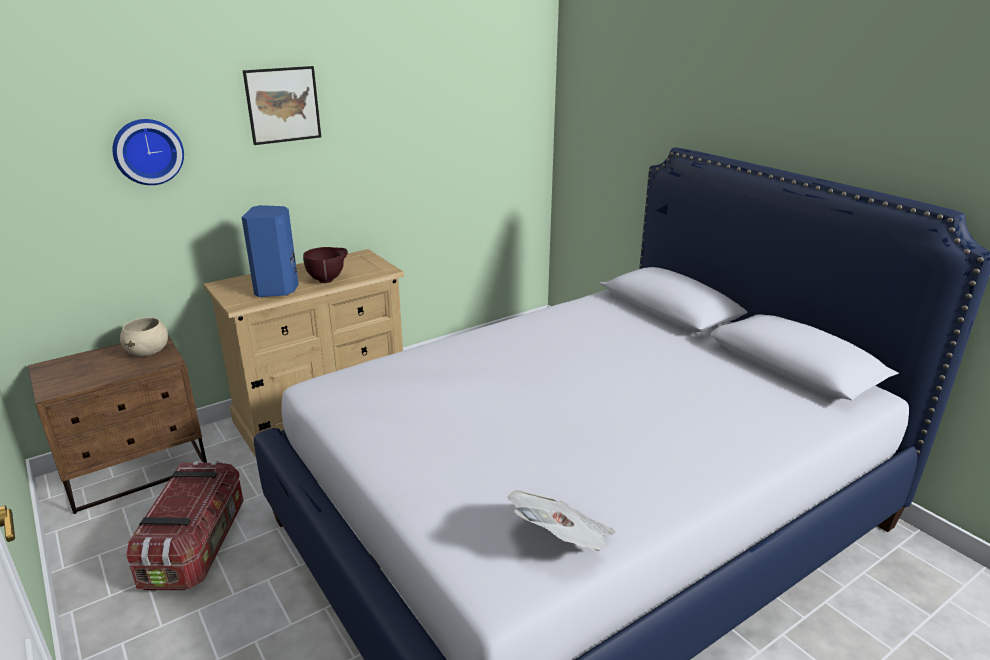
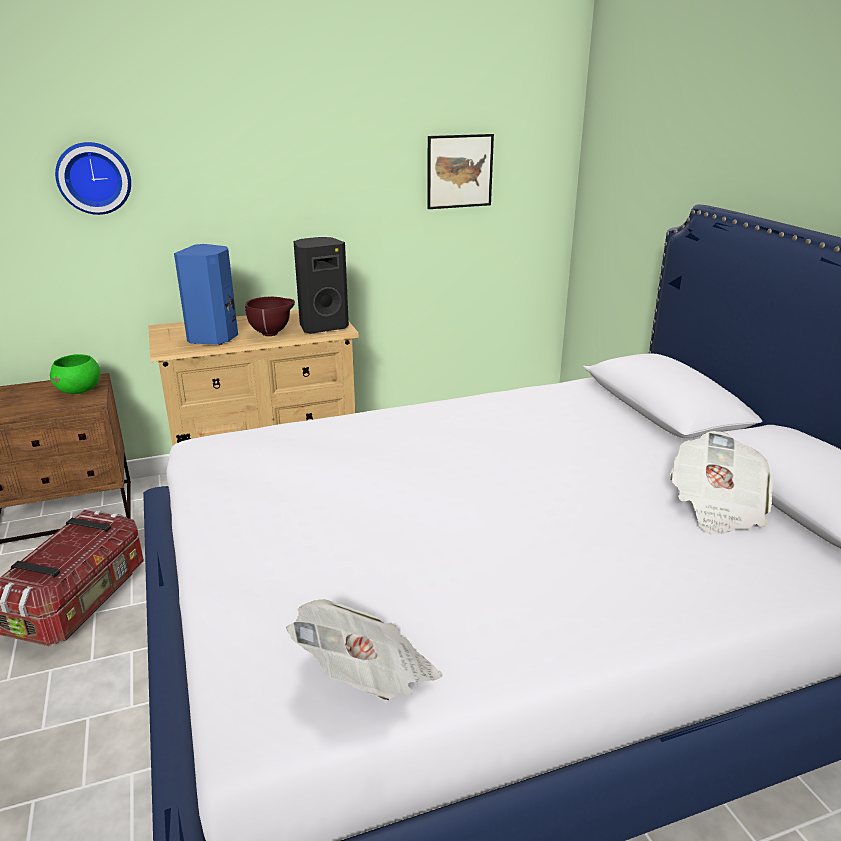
camera: 15 degrees right, 0 degrees up
(149, 352) = (80, 390): beige bowl -> green bowl
(283, 105) = (244, 136): picture -> picture (459, 171)
(369, 269) = (322, 327): none -> black speaker
(741, 381) = (716, 507): none -> newspaper

